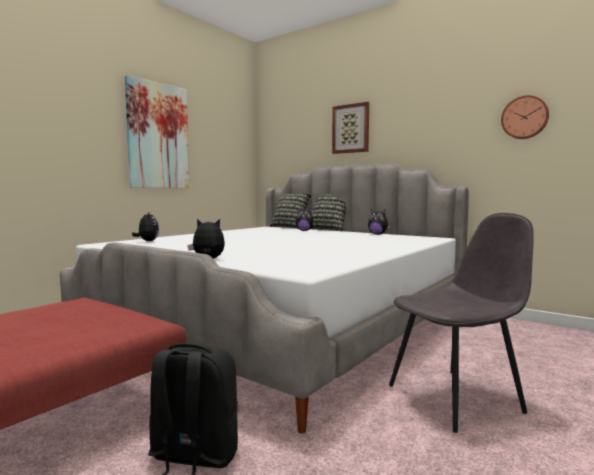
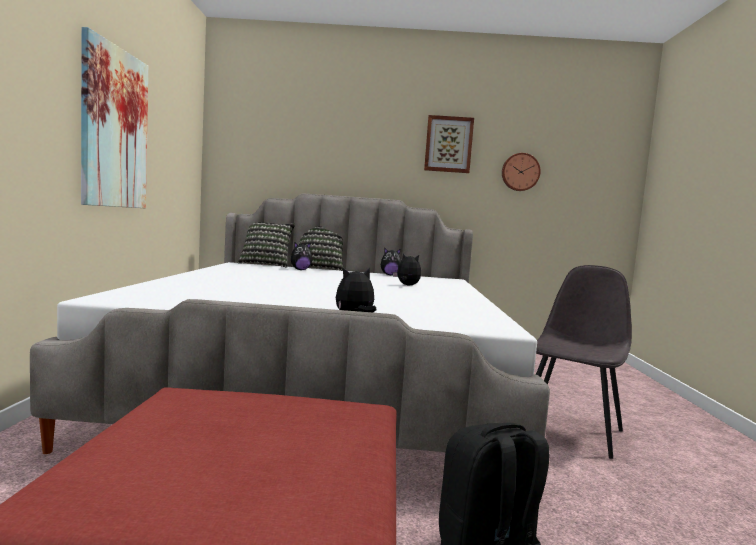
camera: 35 degrees left, 0 degrees up
(147, 241) = (159, 291): plush toy -> plush toy (407, 285)
(351, 129) = (345, 154): picture -> picture (448, 144)

